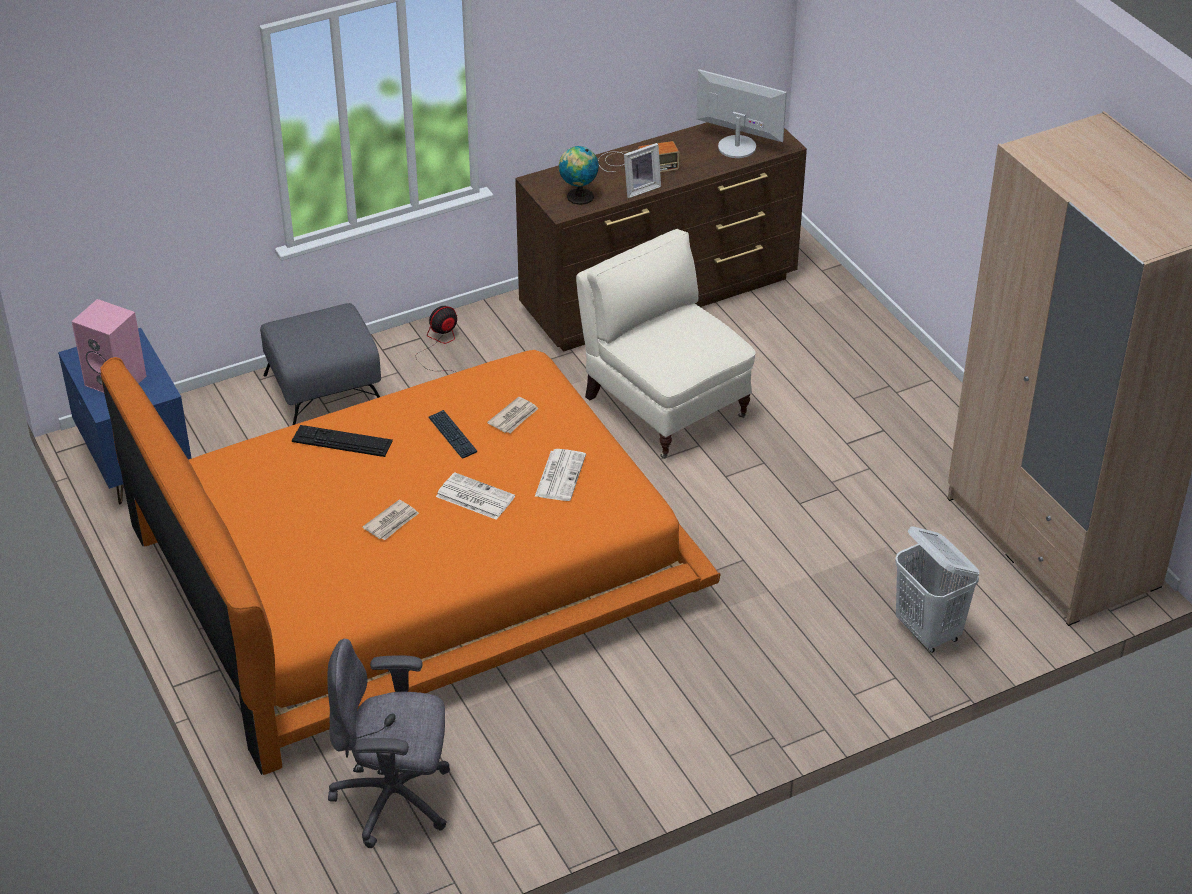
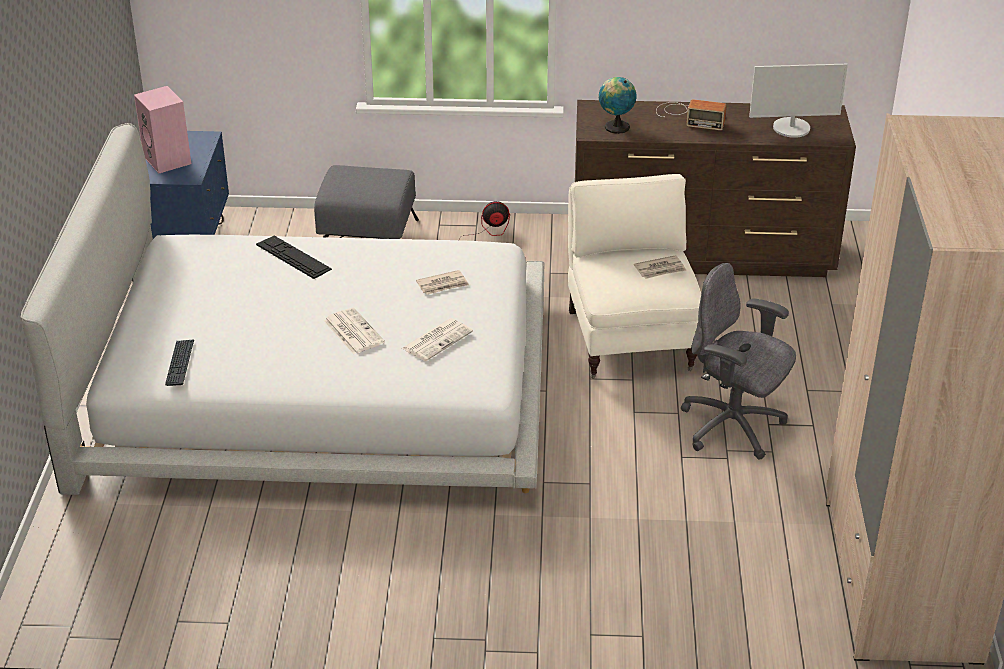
camera: 30 degrees right, 5 degrees down
(392, 522) = (271, 327): newspaper -> newspaper (660, 269)
(395, 800) = (137, 555): grey office chair -> grey office chair (733, 427)
(414, 566) = (316, 387): orange bed -> white bed
(452, 435) = (381, 281): keyboard -> keyboard (180, 363)
(640, 188) = (674, 135): picture frame -> none
(737, 147) = (791, 128): monitor -> monitor turned 120 degrees clockwise
(928, 632) = (708, 609): white laundry basket -> none

